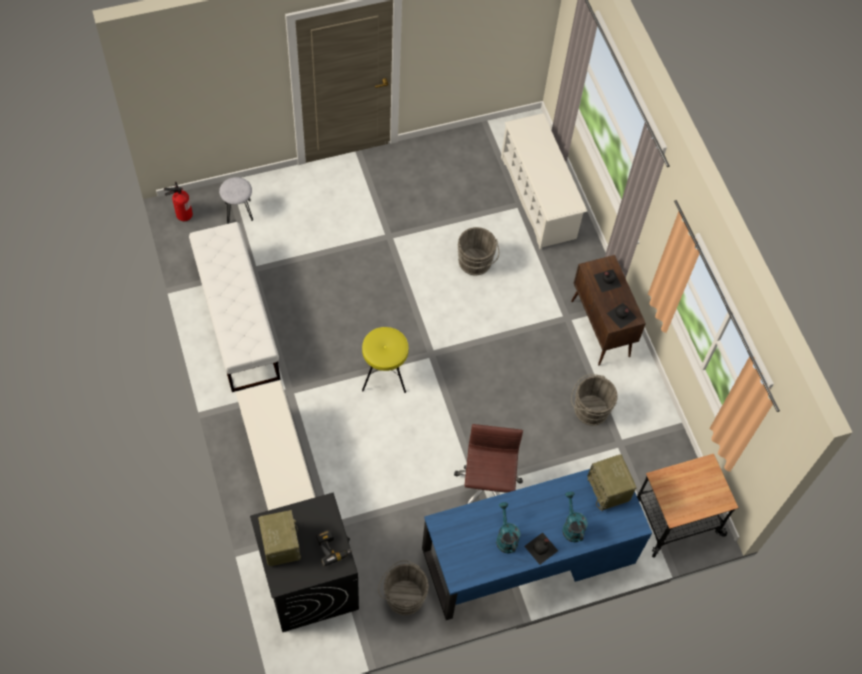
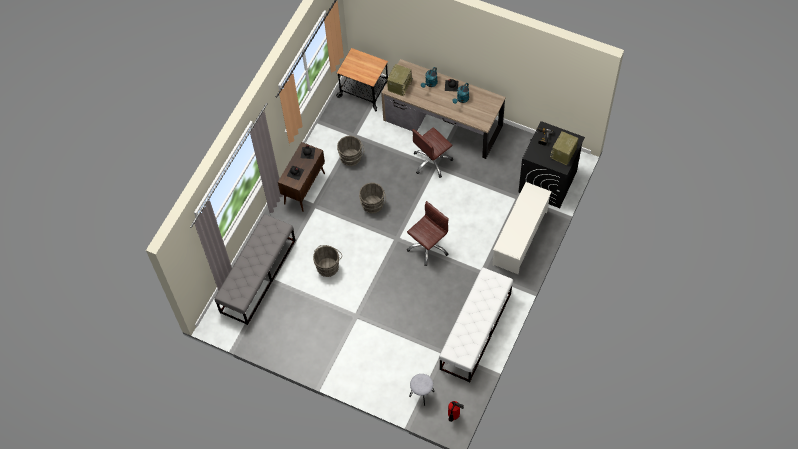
camera: 130 degrees left, 0 degrees up
(384, 372) = (428, 246): yellow stool -> brown office chair
(403, 595) = (512, 147): grey bucket -> grey bucket (373, 206)
(528, 556) = (443, 123): blue desk -> brown desk
(538, 198) = (258, 276): white shoe rack -> grey bench

